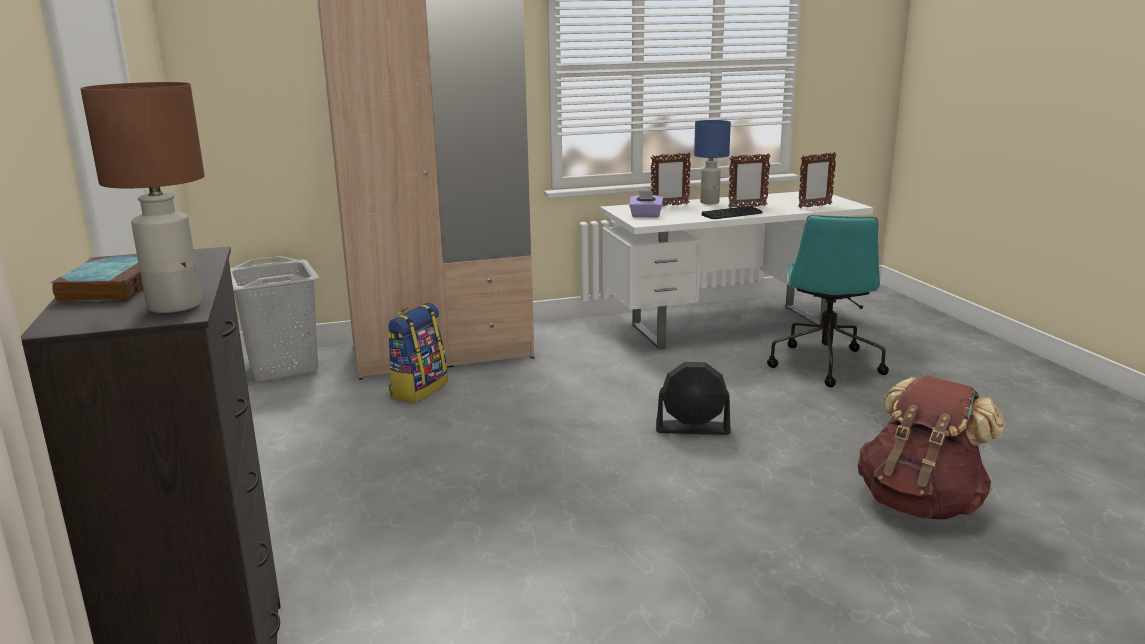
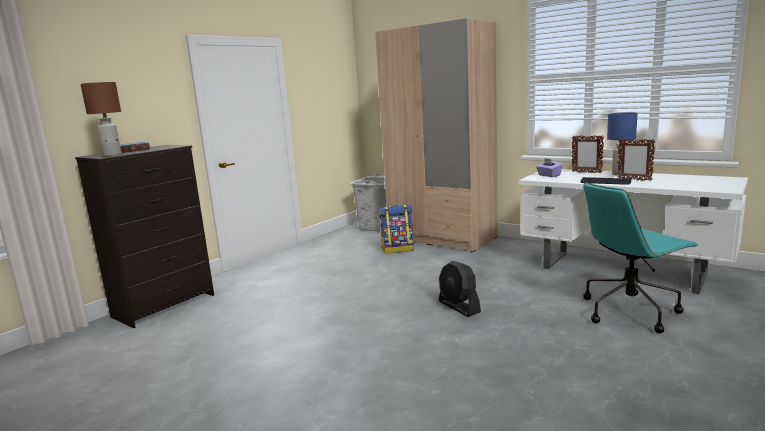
camera: 55 degrees right, 5 degrees down
(814, 206) = (689, 186): picture frame -> none
(920, 503) = (472, 394): brown backpack -> none

